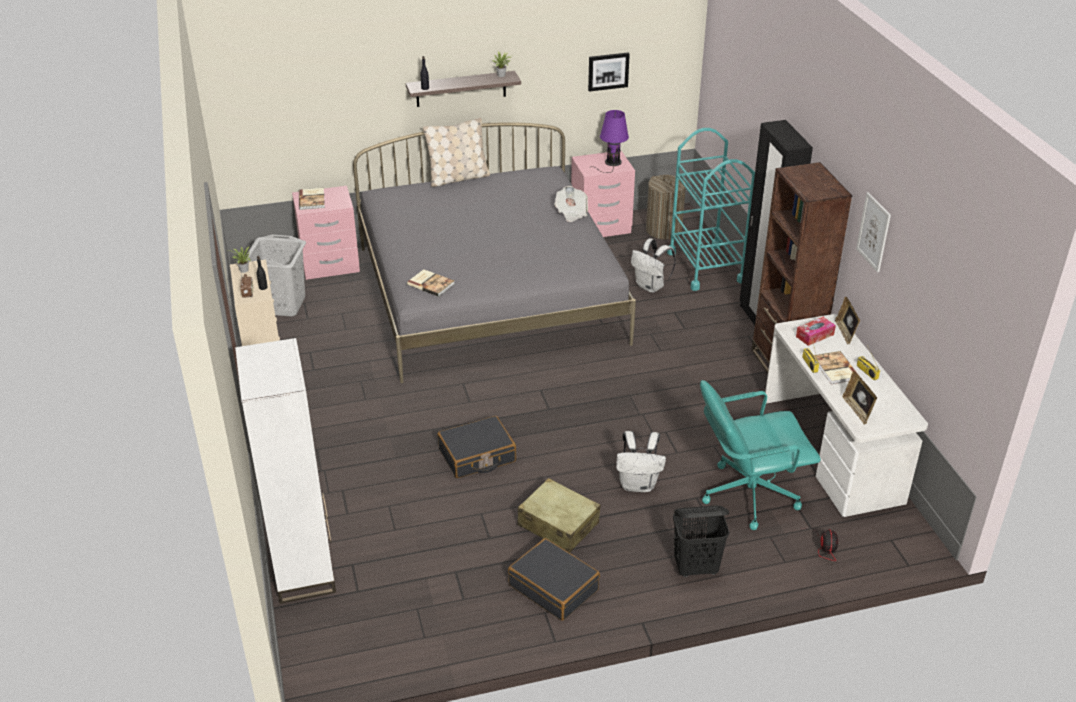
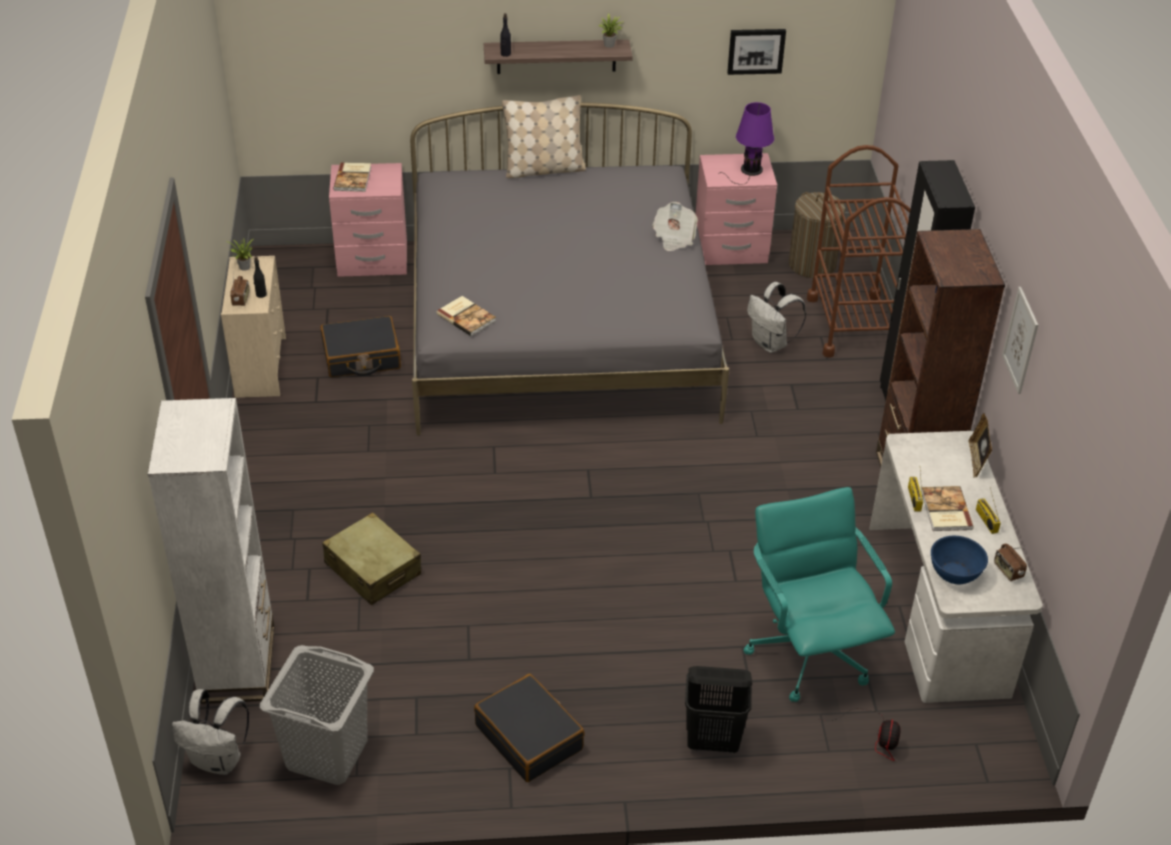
camera: 10 degrees right, 5 degrees up
(281, 305) = (299, 308): grey laundry basket -> grey laundry basket (326, 754)
(477, 456) = (484, 547): black suitcase -> black suitcase (361, 357)
(558, 524) = (558, 655): beige suitcase -> beige suitcase (373, 569)
(638, 484) = (674, 617): white backpack -> white backpack (219, 760)
(705, 267) = (852, 325): turquoise cart -> brown cart
(748, 494) = (809, 652): turquoise office chair -> turquoise office chair turned 75 degrees clockwise
(814, 335) = (934, 458): tissue box -> none
(857, 410) = (955, 573): picture frame -> blue bowl
(894, 403) = (1007, 571): none -> radio

